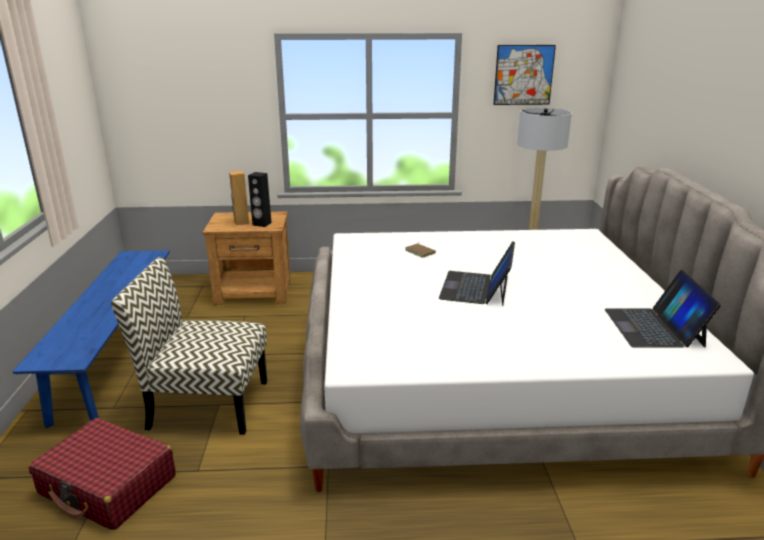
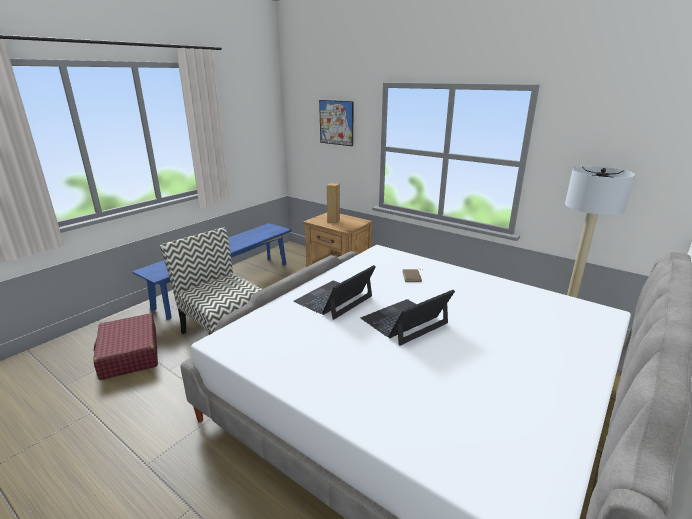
camera: 40 degrees right, 0 degrees up
(261, 224) = (342, 225): black speaker -> none
(523, 75) = (603, 131): picture -> picture (336, 122)
(654, 327) = (516, 439): laptop -> laptop (334, 299)

